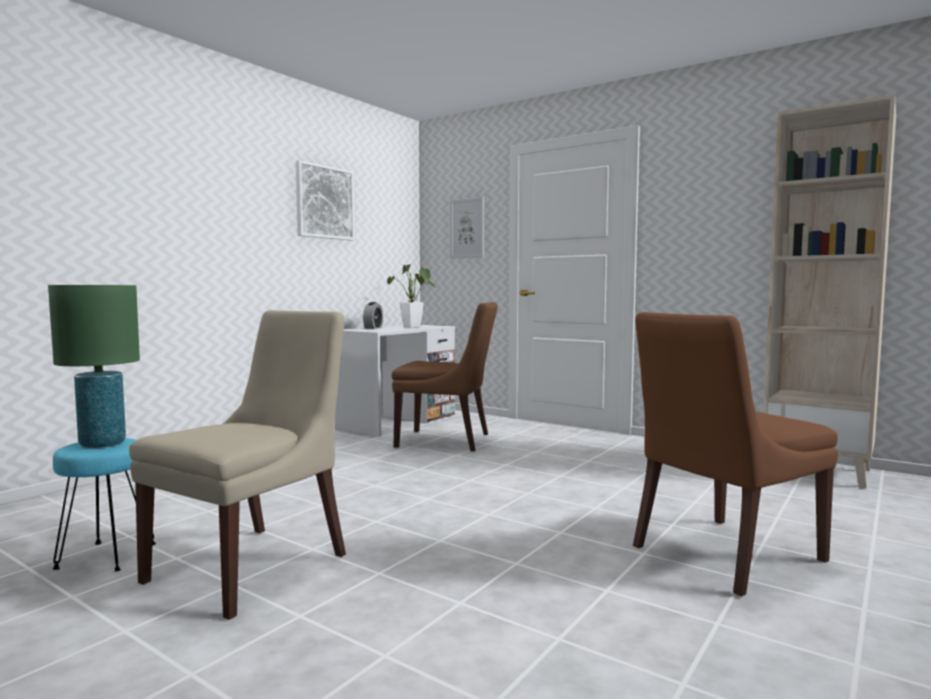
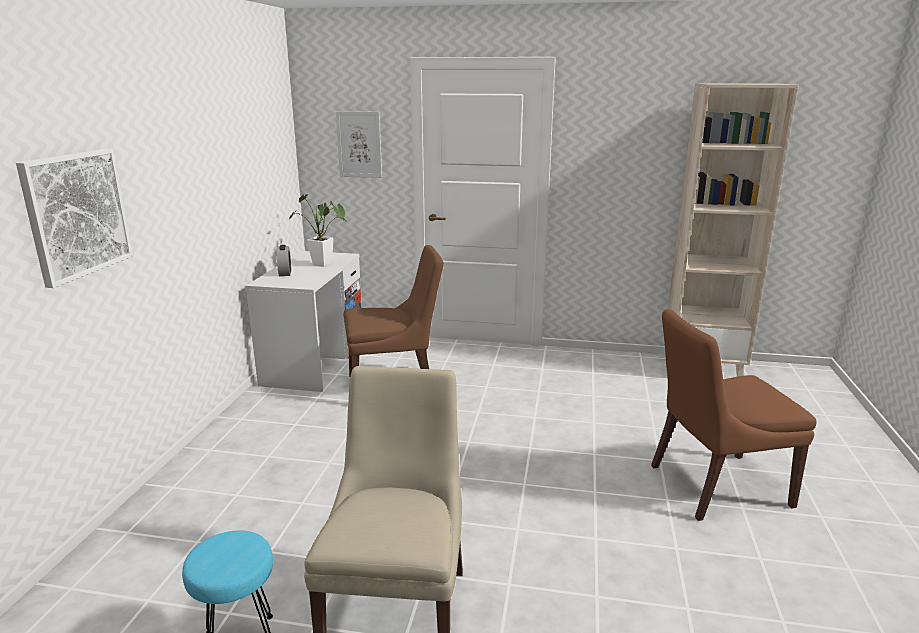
camera: 25 degrees left, 15 degrees up
(102, 444) = (229, 553): green table lamp -> none
(324, 202) = (221, 139): picture -> picture (77, 214)
(723, 555) = (714, 486): brown chair -> brown chair turned 45 degrees clockwise

